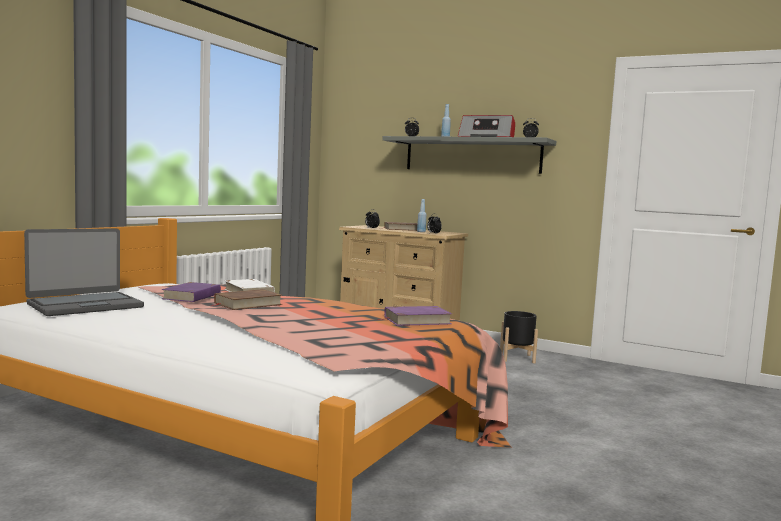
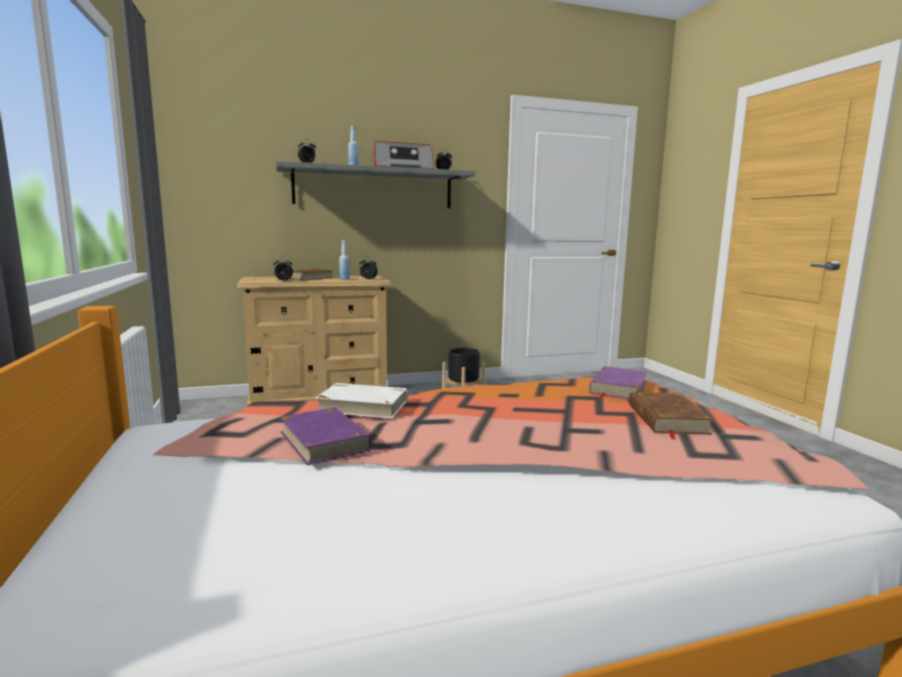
camera: 45 degrees left, 5 degrees up
(85, 305) = (212, 543): laptop -> none
(247, 304) = (453, 427): brown book -> brown book (666, 419)

